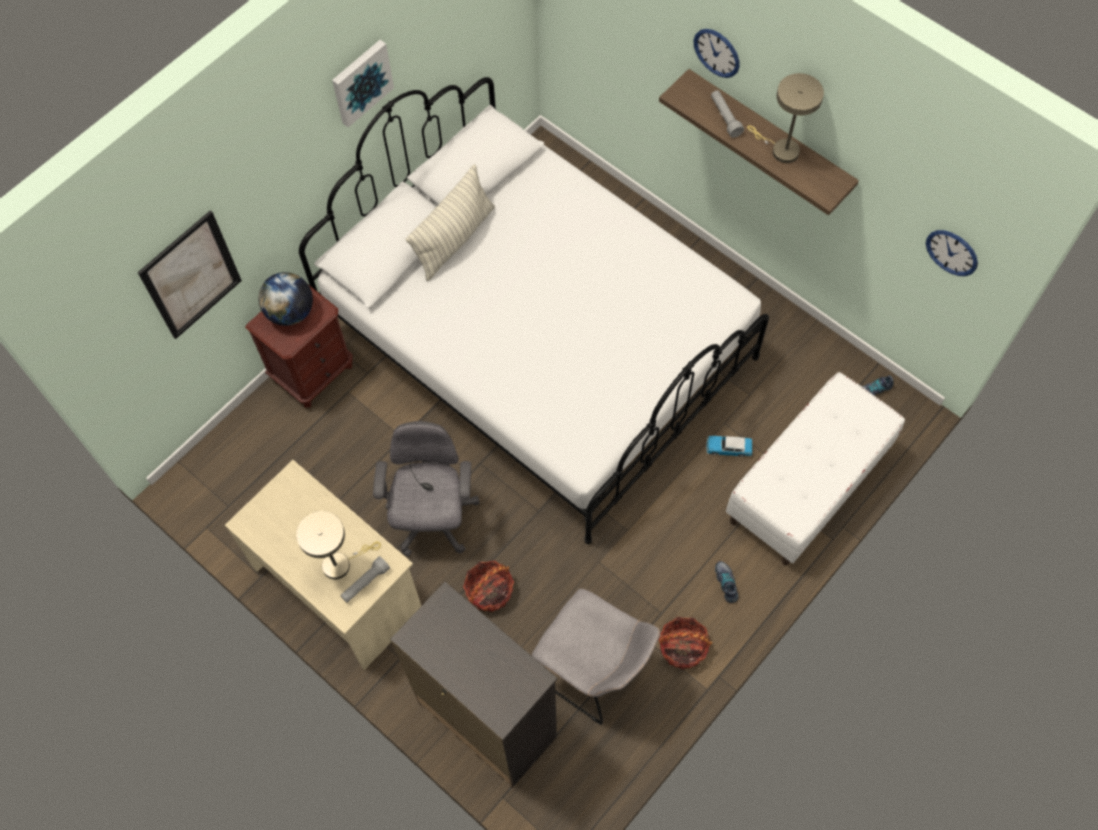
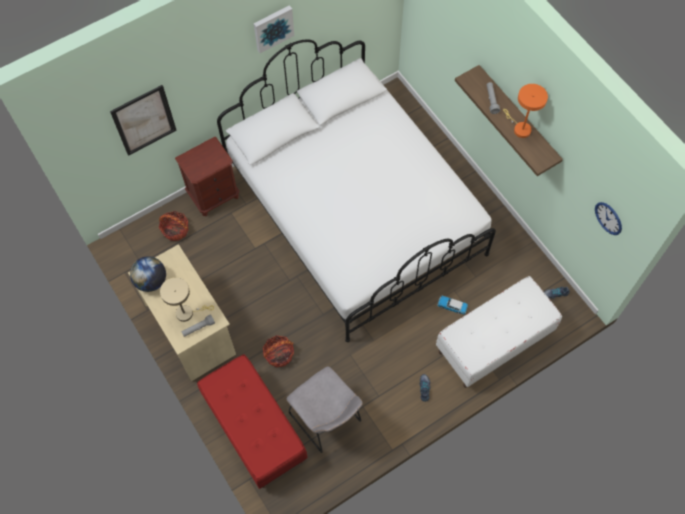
camera: 15 degrees right, 0 degrees up
(291, 312) = (204, 156): globe -> globe (151, 281)
(432, 518) = (258, 302): grey office chair -> none
(454, 239) = (314, 135): pillow -> none
(487, 718) = (254, 429): black dresser -> red bench
(682, 647) = (385, 420): basket -> basket (175, 230)
(717, 52) = (494, 59): wall clock -> none
(781, 150) = (520, 128): beige table lamp -> orange table lamp

